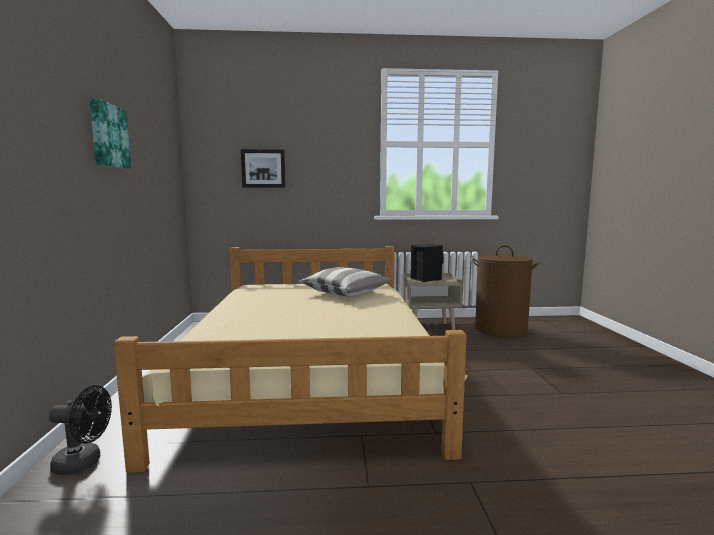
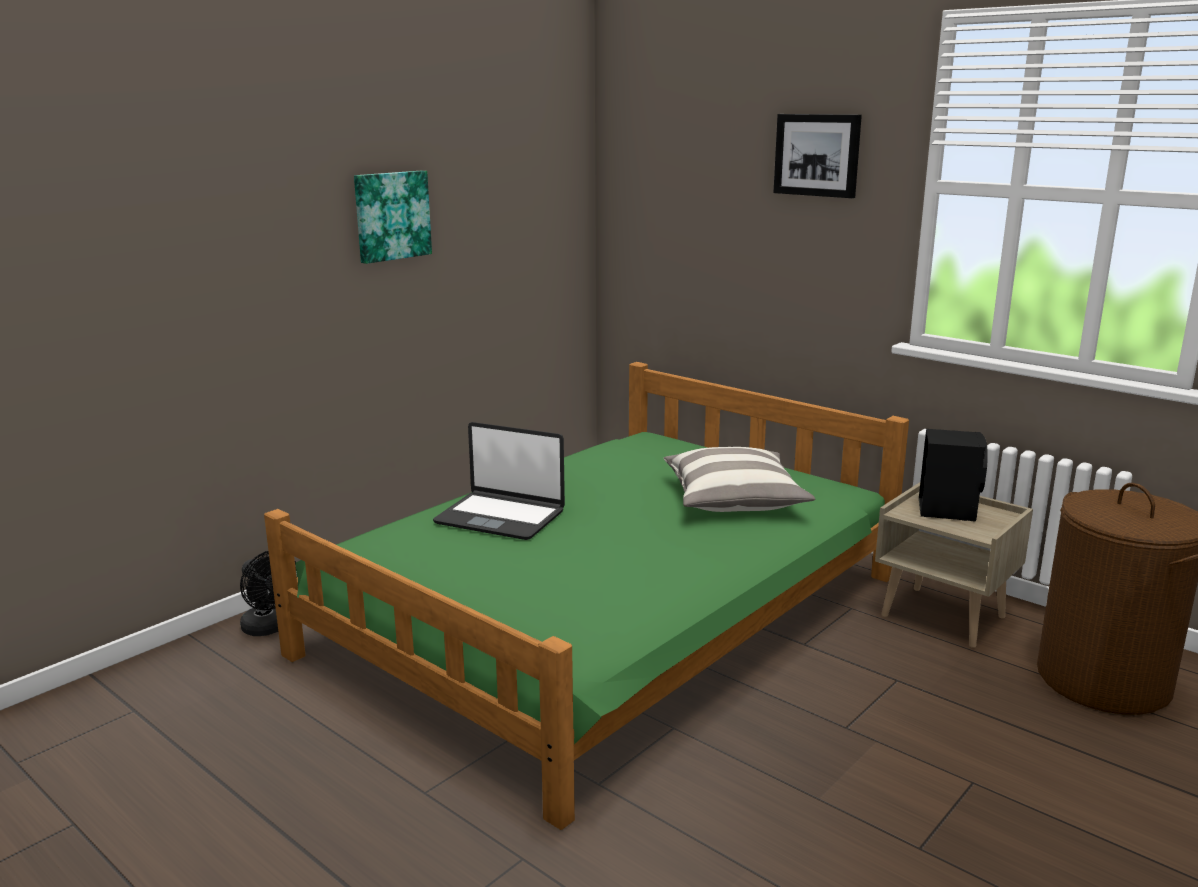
camera: 45 degrees right, 10 degrees up
(250, 322) = (500, 517): none -> laptop
(263, 168) = (706, 222): picture -> picture (817, 155)
(310, 370) = (609, 615): beige bed -> green bed

